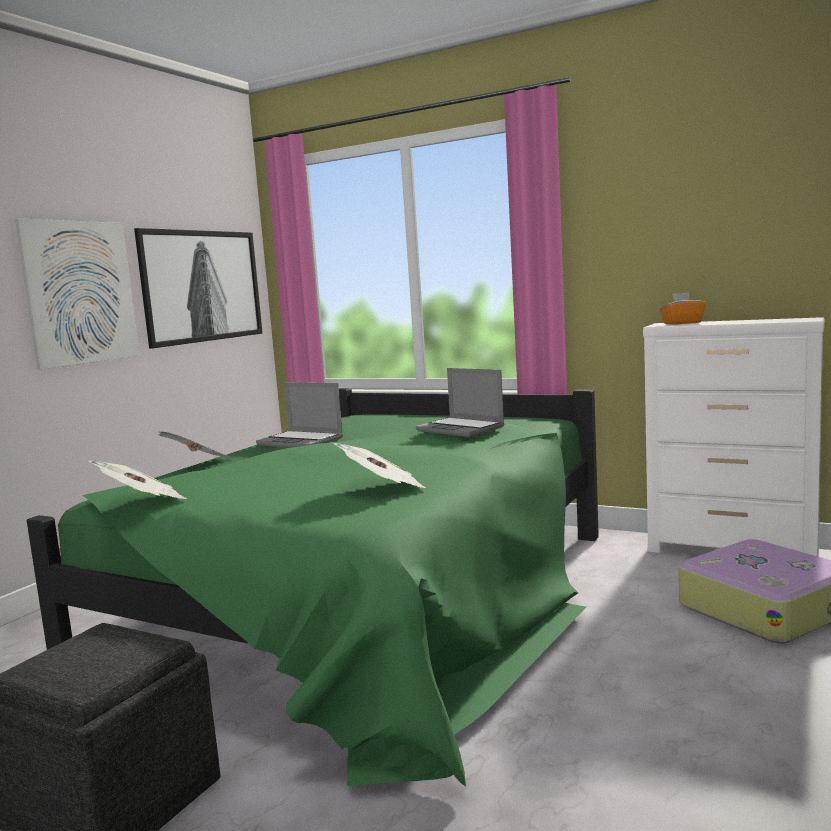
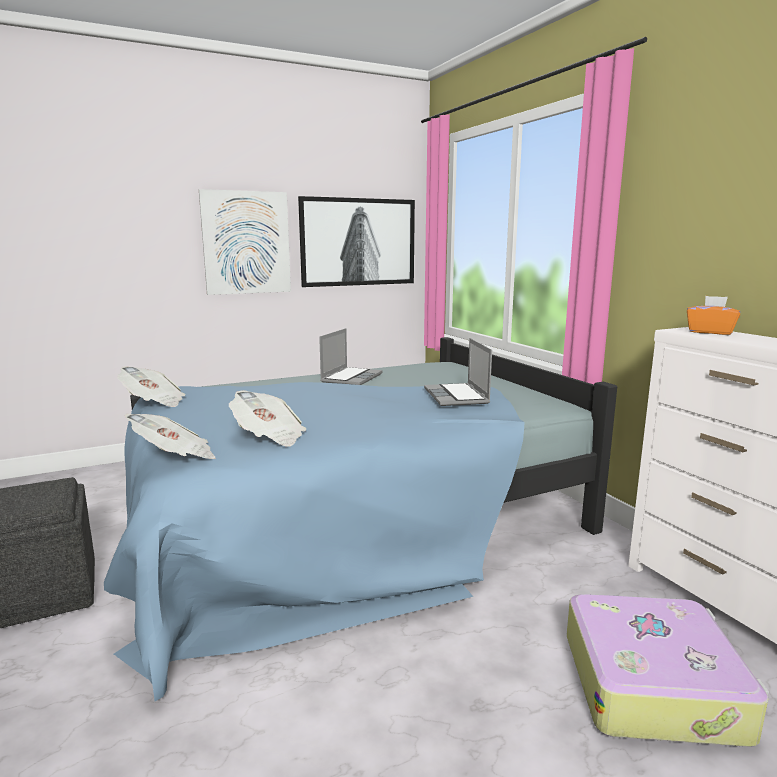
camera: 35 degrees right, 5 degrees up
(198, 463) = (261, 379): newspaper -> newspaper (175, 457)
(302, 441) = (351, 378): laptop -> laptop turned 135 degrees counterclockwise
(372, 601) = (350, 519): green bed -> blue bed

